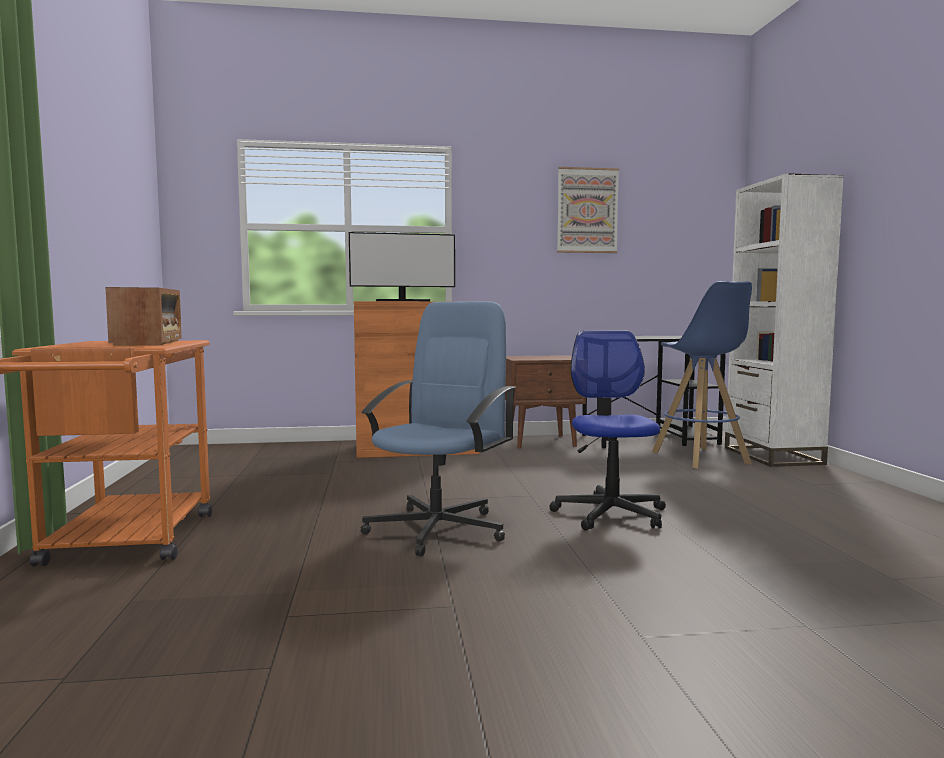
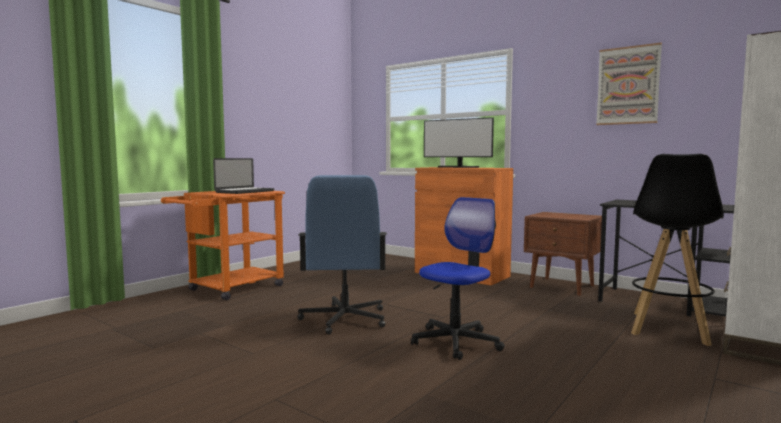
camera: 45 degrees right, 0 degrees up
(148, 343) = (245, 192): radio -> laptop
(438, 529) = (344, 319): blue office chair -> blue office chair turned 105 degrees clockwise
(700, 458) = (669, 328): blue stool -> black stool

